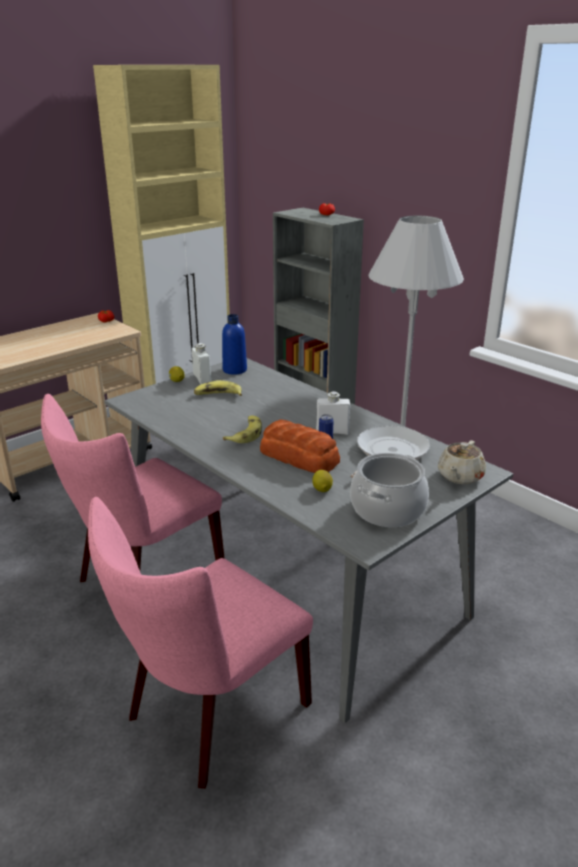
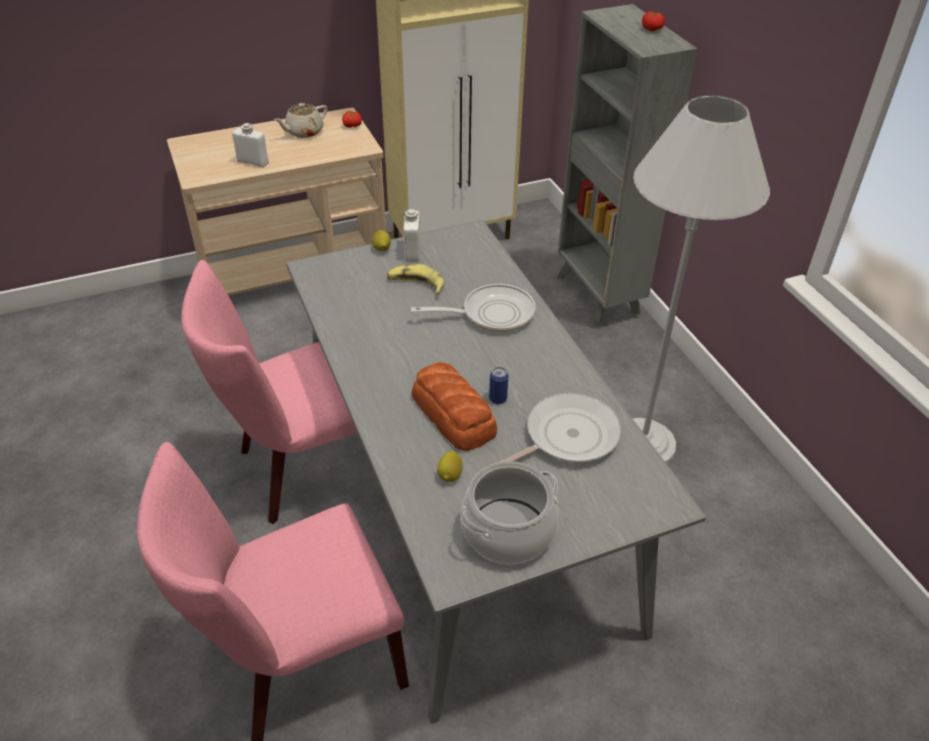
camera: 20 degrees right, 15 degrees up
(234, 370) = (459, 244): blue bottle -> none
(245, 434) = (412, 359): banana -> none
(286, 401) = (491, 314): none -> frying pan
(332, 432) = (517, 382): white bottle -> white bottle (253, 162)
(459, 476) = (631, 503): beige teapot -> beige teapot (303, 132)

